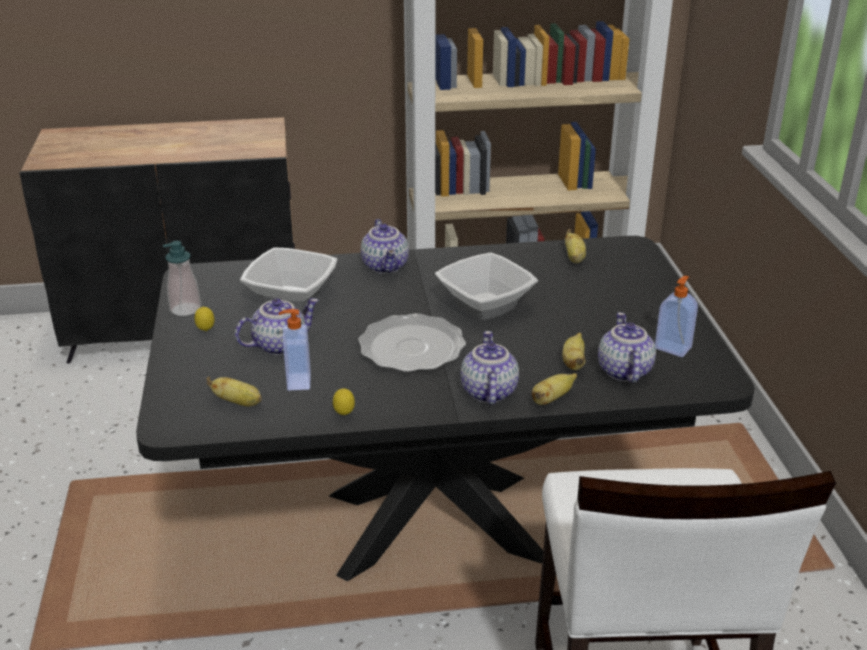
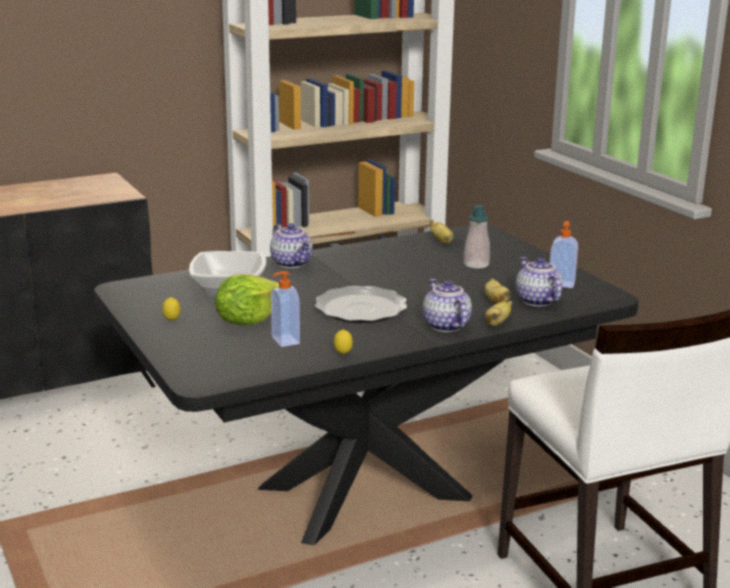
camera: 20 degrees left, 10 degrees down
(185, 309) = (139, 310): soap dispenser -> soap dispenser (476, 264)
(238, 403) = (246, 360): banana -> none
(279, 345) = (247, 321): teapot -> lettuce
(484, 306) = (396, 277): bowl -> none

